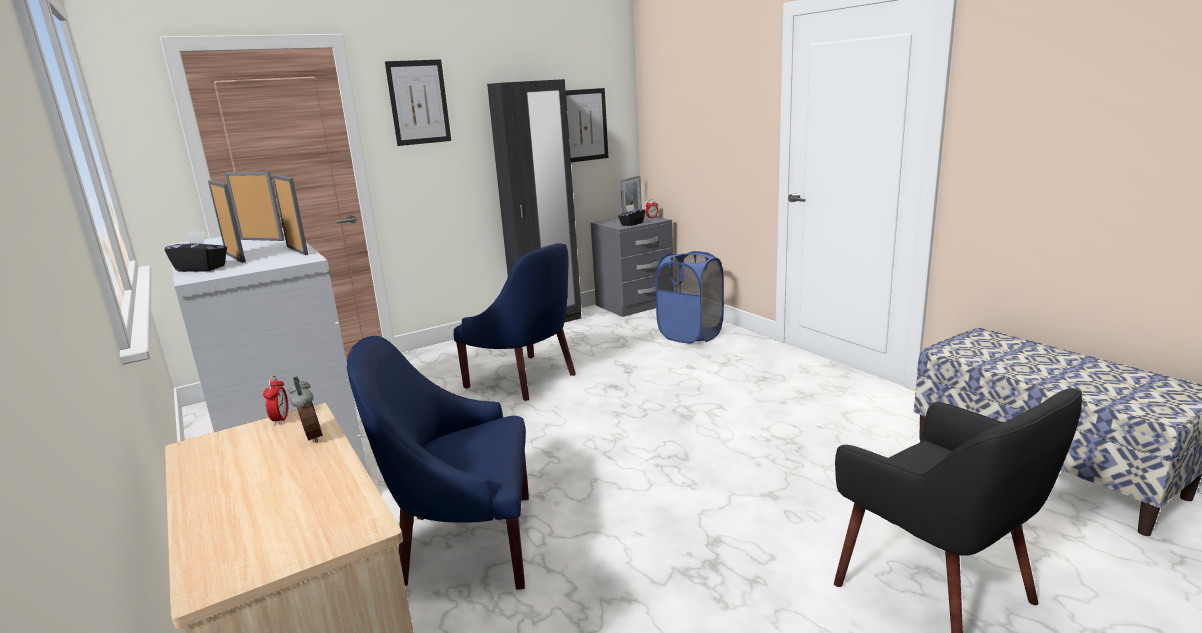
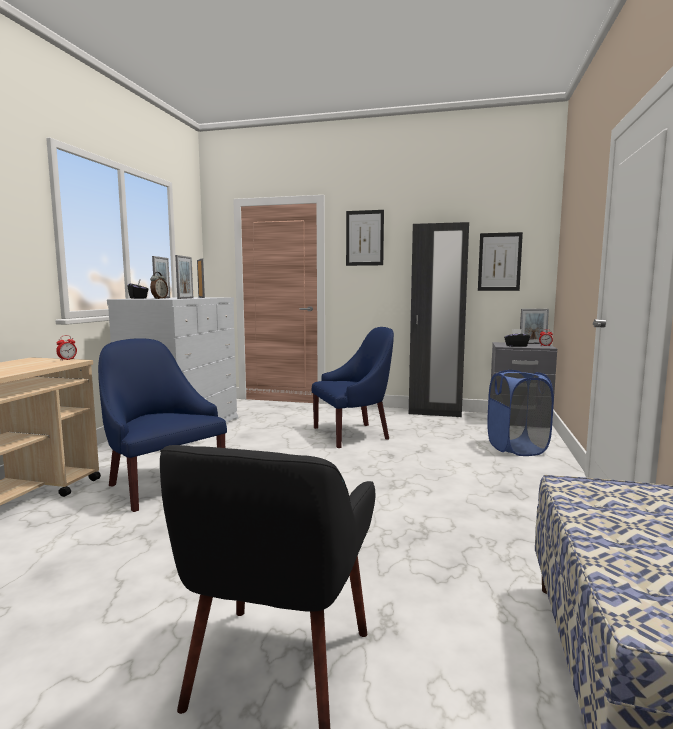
camera: 45 degrees right, 10 degrees down
(311, 437) = (49, 364): alarm clock -> alarm clock (159, 298)
(526, 379) = (353, 434): blue armchair -> blue armchair turned 105 degrees counterclockwise

